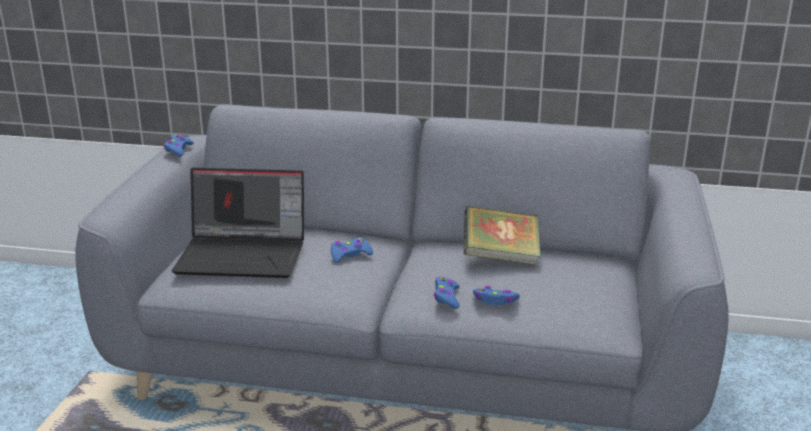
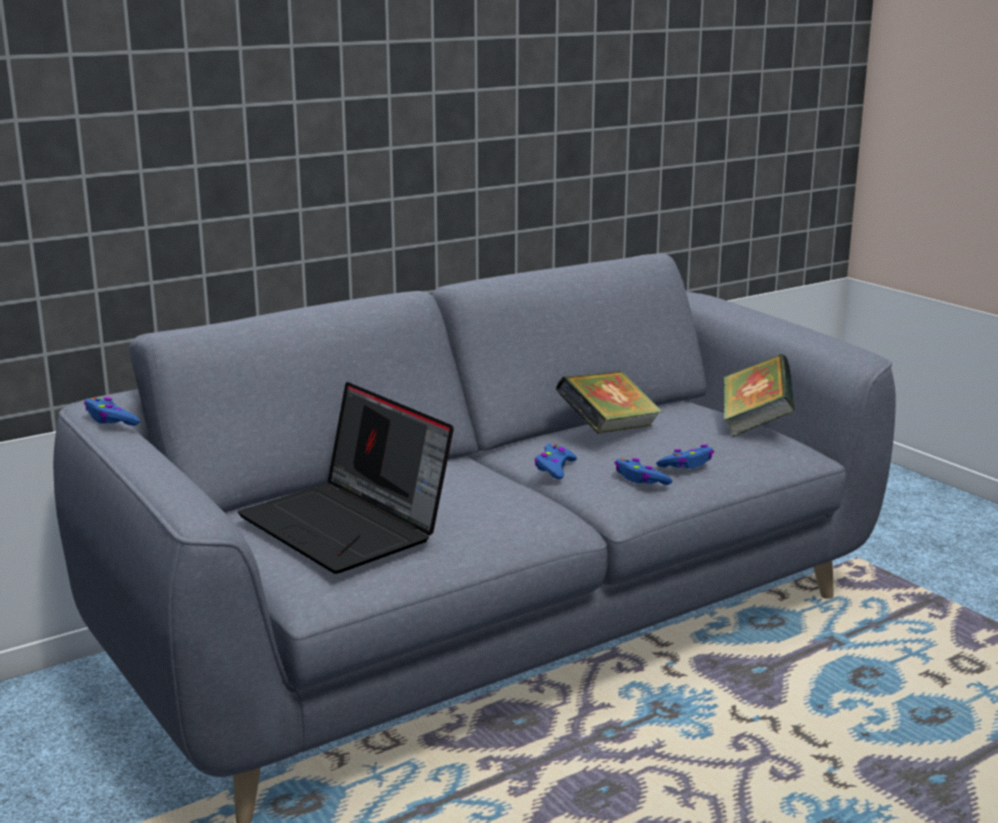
camera: 45 degrees left, 5 degrees down
(244, 254) = (348, 526): laptop -> laptop turned 90 degrees clockwise
(350, 255) = (463, 483): blue game controller -> blue game controller (554, 468)
(612, 292) = (755, 423): none -> book

